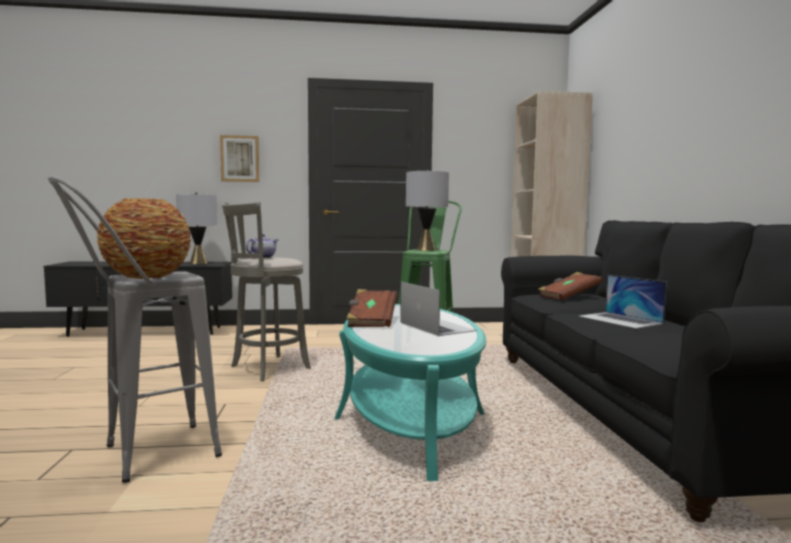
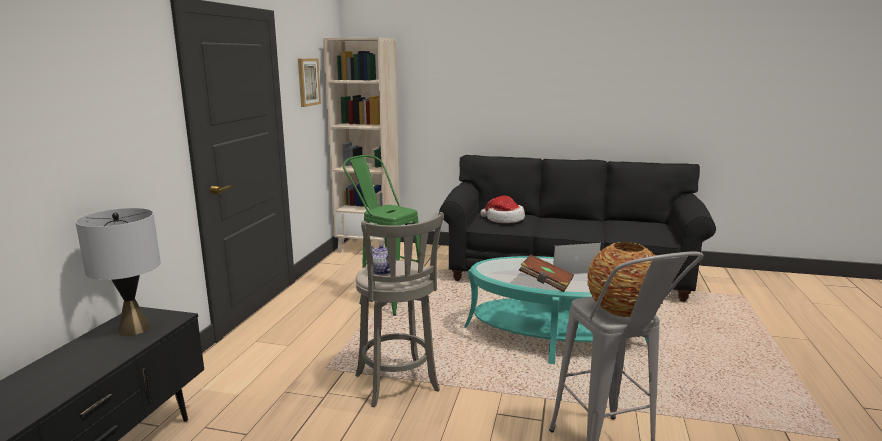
camera: 70 degrees left, 10 degrees up
(240, 159) = (111, 134): picture -> picture (308, 82)
(426, 250) = (386, 210): grey table lamp -> none
(568, 297) = (504, 219): brown book -> hat
(620, 320) = (572, 226): laptop -> none

